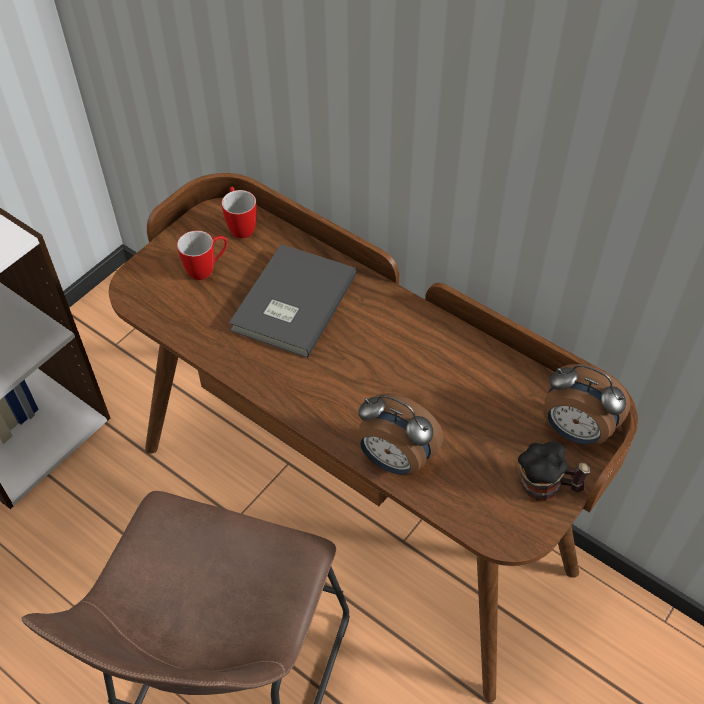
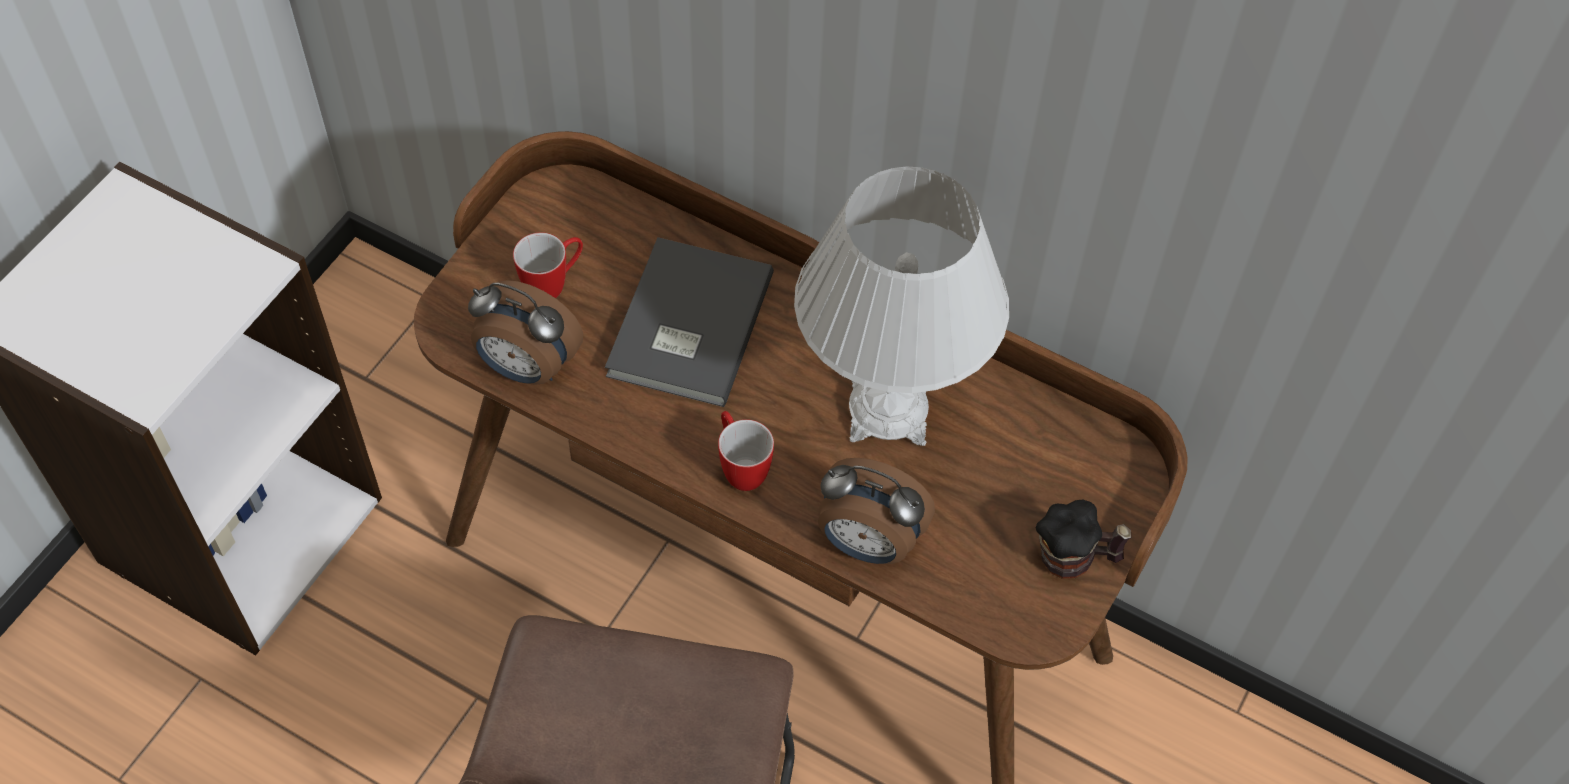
camera: 10 degrees left, 5 degrees up
(240, 226) = (589, 210): mug -> mug (740, 467)
(422, 372) = (887, 412): none -> white table lamp
(575, 431) = (1104, 477): alarm clock -> alarm clock (527, 367)

